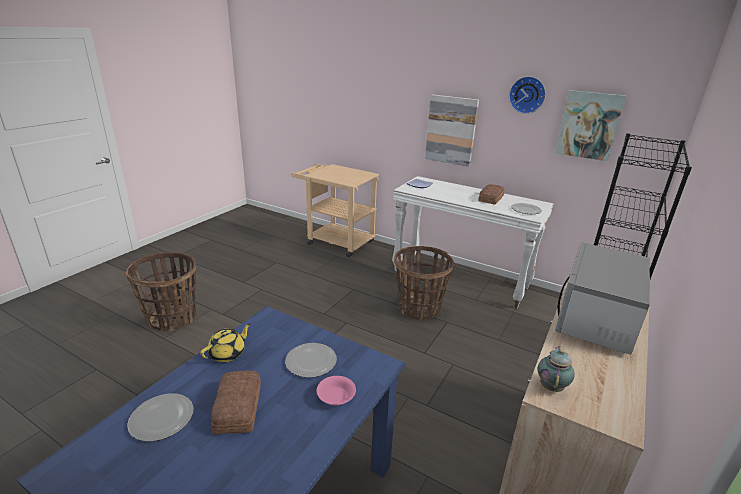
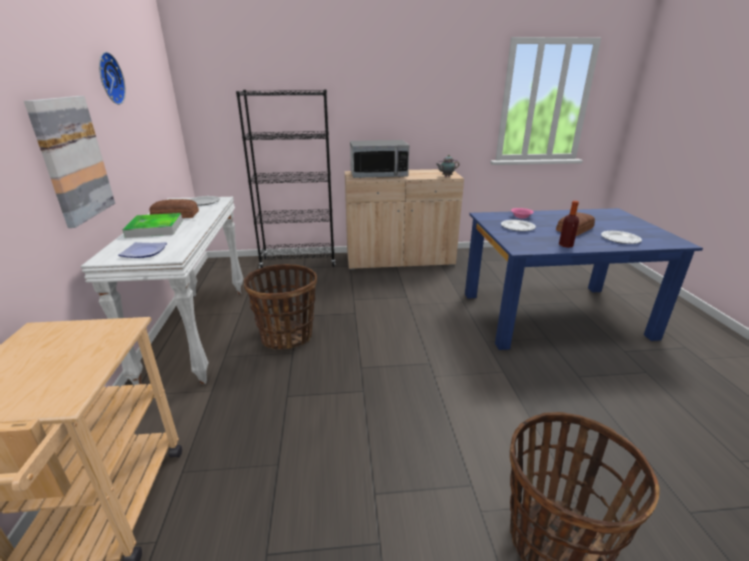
camera: 125 degrees left, 0 degrees up
(228, 353) = (565, 245): yellow teapot -> bottle
(463, 191) = (155, 228): none -> tray
(589, 125) = (148, 104): picture -> none

